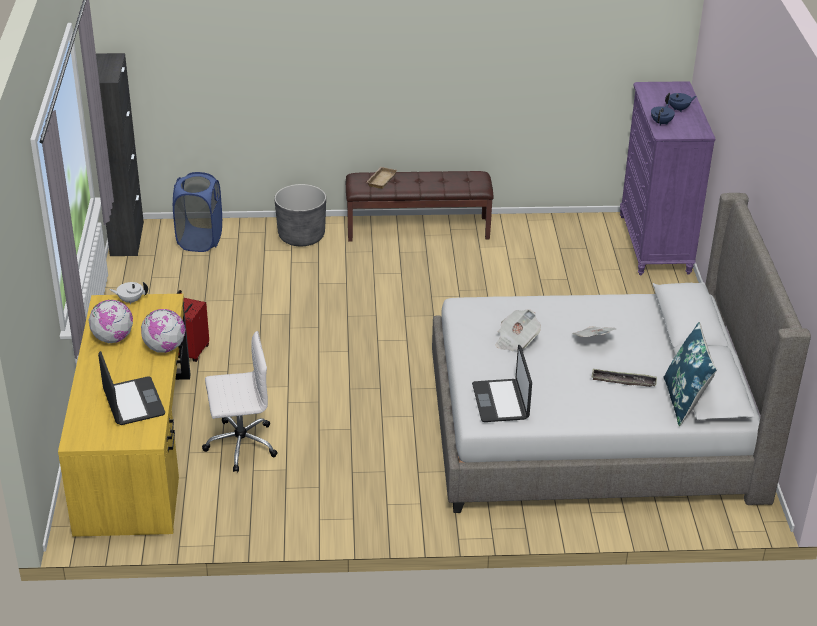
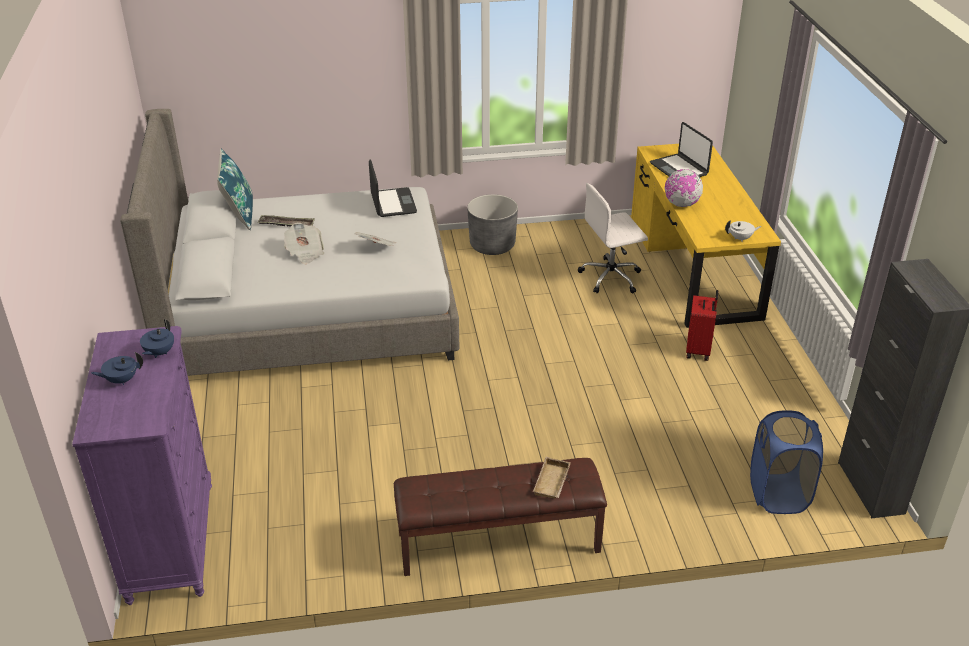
camera: 175 degrees right, 0 degrees up
(113, 338) = (730, 208): globe -> none
(301, 236) = (651, 513): grey planter -> grey planter (492, 245)

